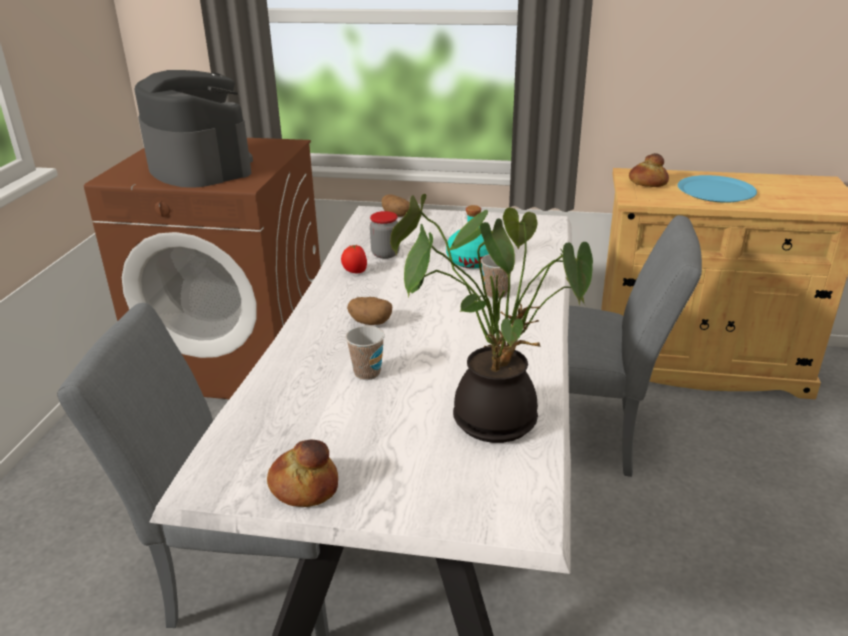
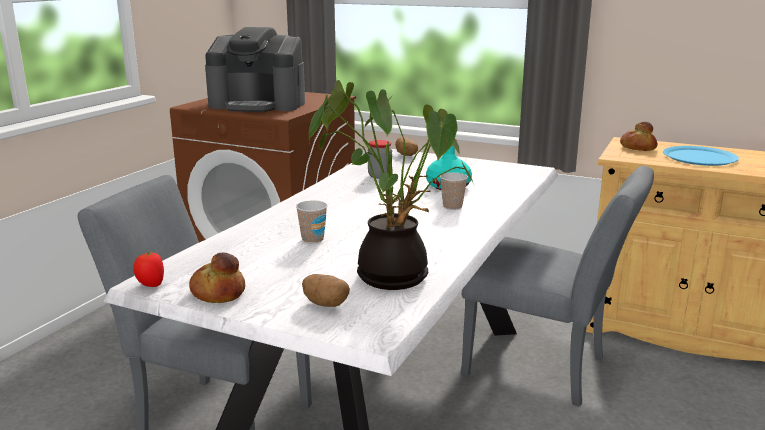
camera: 15 degrees right, 10 degrees down
(199, 167) = (258, 104): coffee machine -> coffee machine turned 120 degrees clockwise
(355, 272) = (347, 184): tomato -> tomato (150, 285)
(370, 322) = (337, 212): potato -> potato (325, 304)

